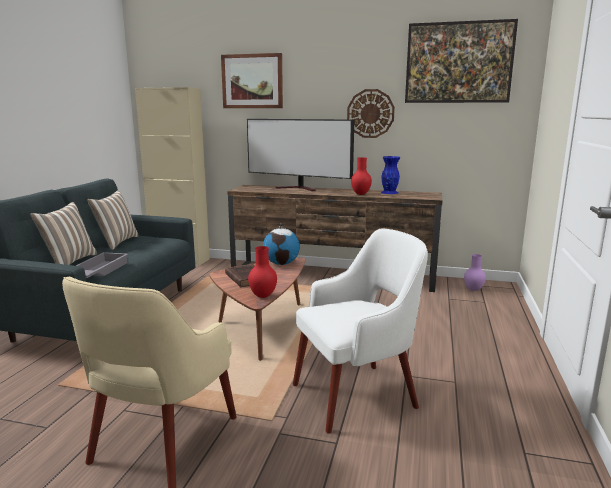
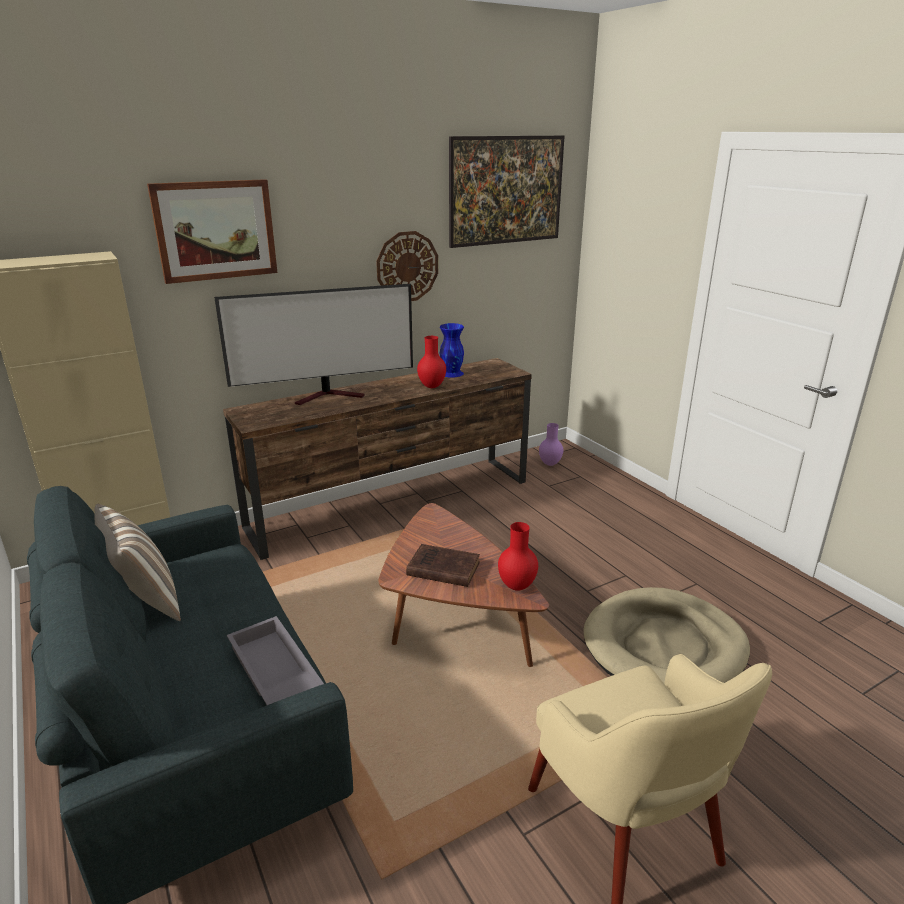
camera: 45 degrees left, 10 degrees up
(69, 262) = (170, 685): pillow -> none
(281, 263) = (430, 525): globe -> none
(356, 395) = (664, 647): white armchair -> beige dog bed

